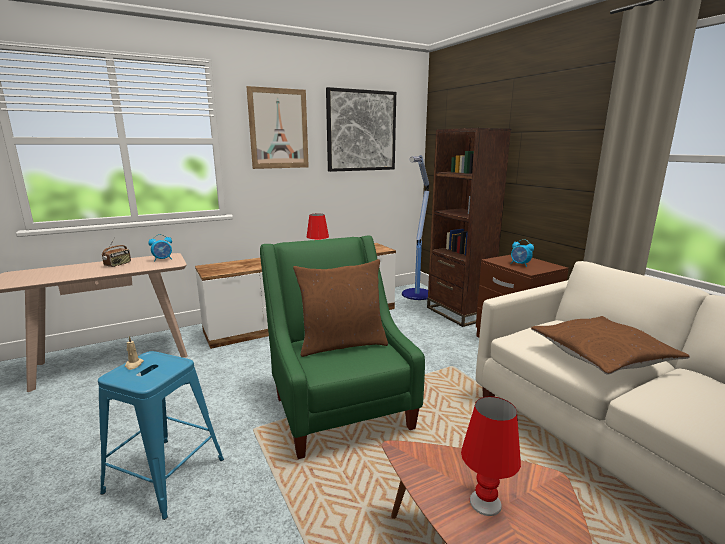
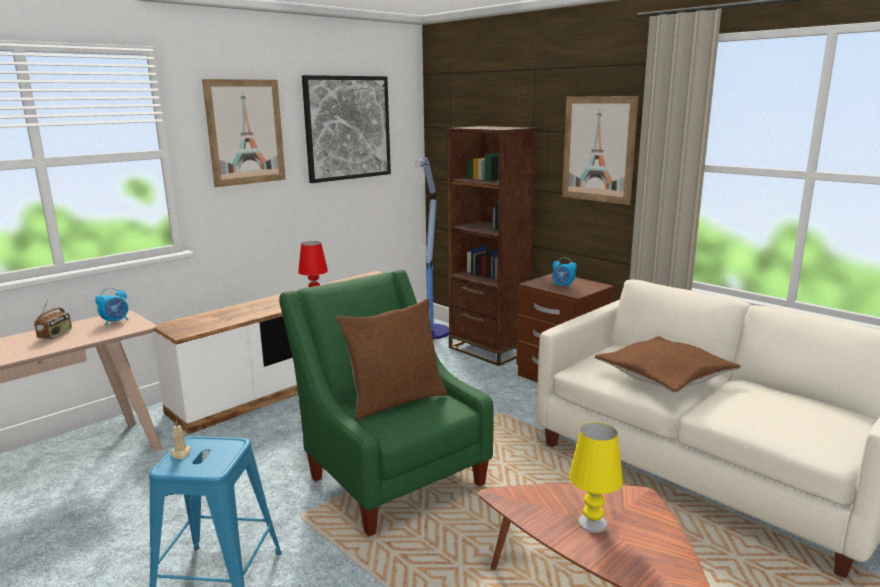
camera: 15 degrees left, 0 degrees up
(485, 502) = (592, 523): red table lamp -> yellow table lamp
(564, 145) = (598, 149): none -> picture

